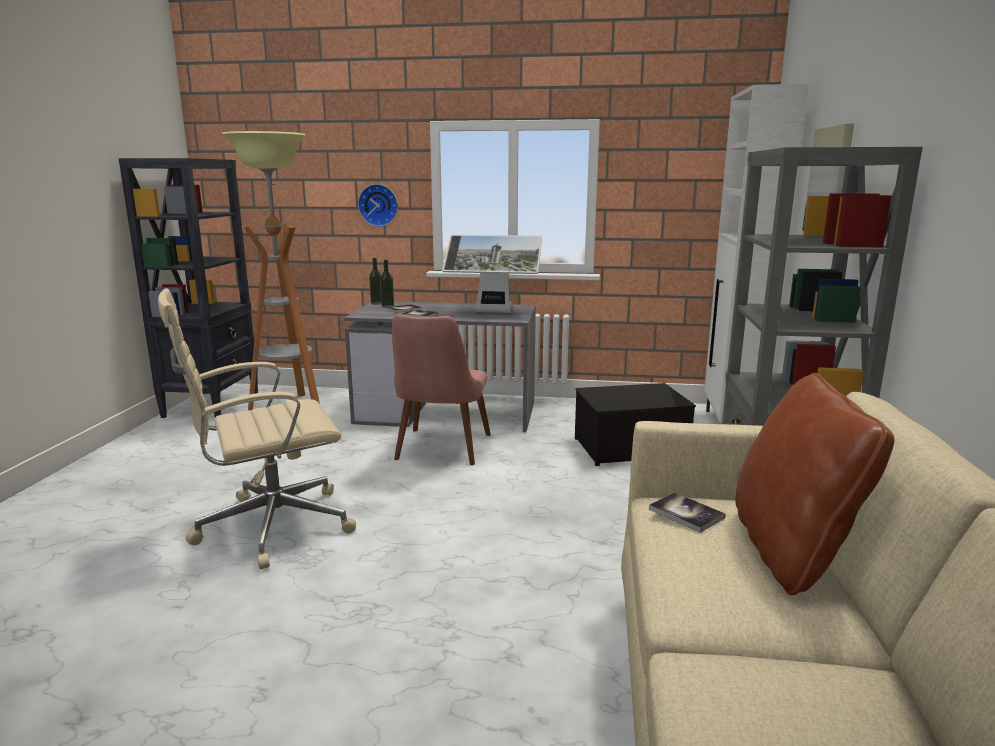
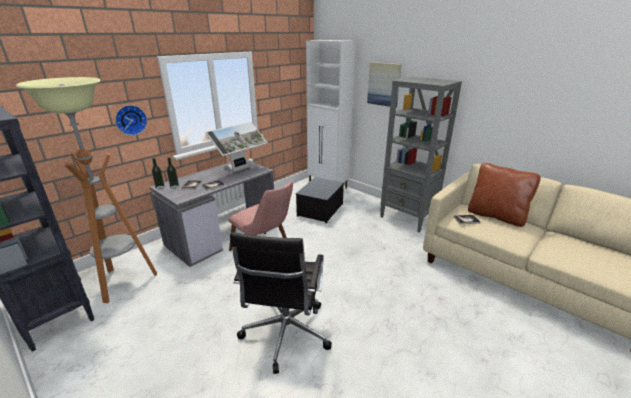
camera: 55 degrees left, 10 degrees up
(270, 526) = (285, 334): beige office chair -> black office chair

